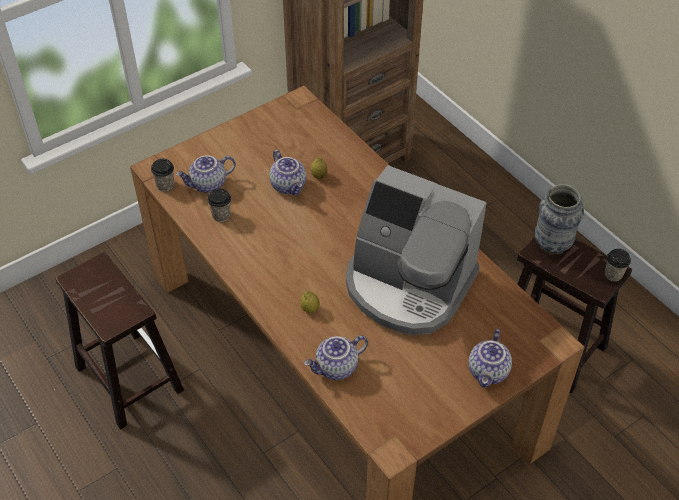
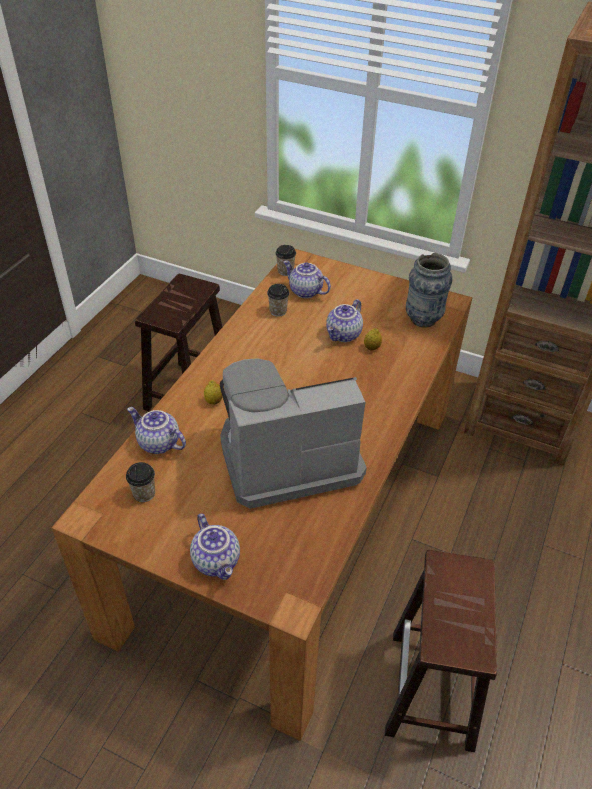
camera: 60 degrees right, 5 degrees down
(408, 285) = (287, 457): coffee machine -> coffee machine turned 75 degrees clockwise
(489, 372) = (217, 561): teapot -> teapot turned 105 degrees counterclockwise
(552, 245) = (464, 576): vase -> vase (423, 319)
(613, 274) = (470, 655): cup -> cup (144, 494)

